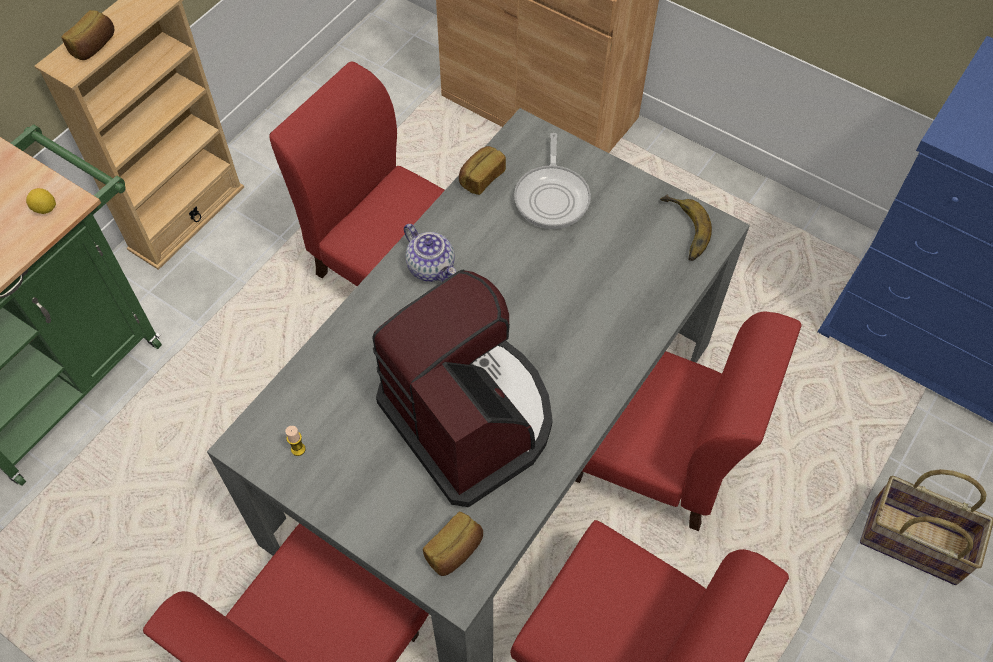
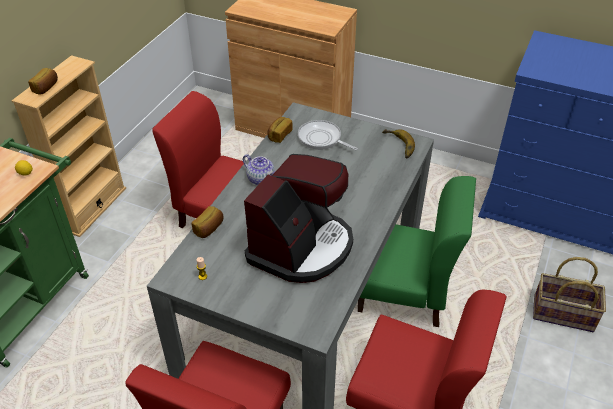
camera: 10 degrees left, 15 degrees down
(455, 551) = (310, 313): bread -> bread (209, 229)
(470, 418) = (302, 247): coffee machine -> coffee machine turned 75 degrees clockwise
(552, 197) = (321, 139): frying pan -> frying pan turned 135 degrees clockwise
(654, 457) = (402, 292): red chair -> green chair

